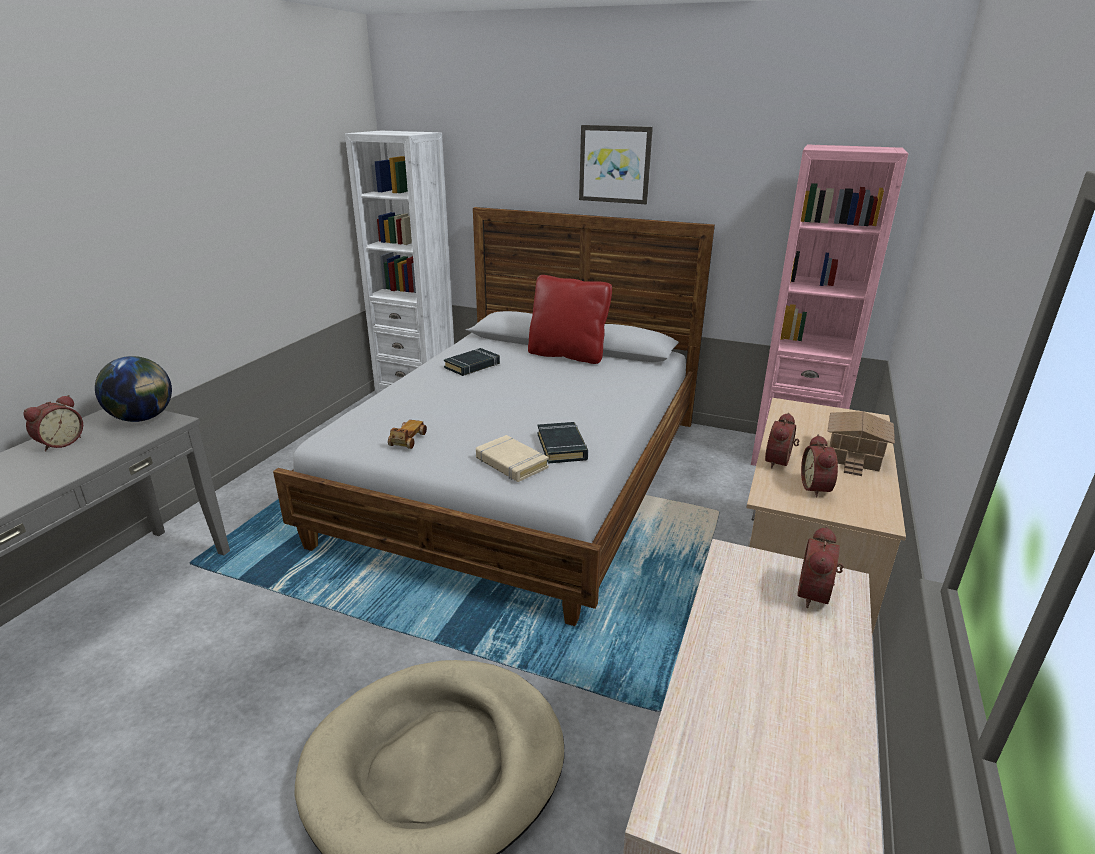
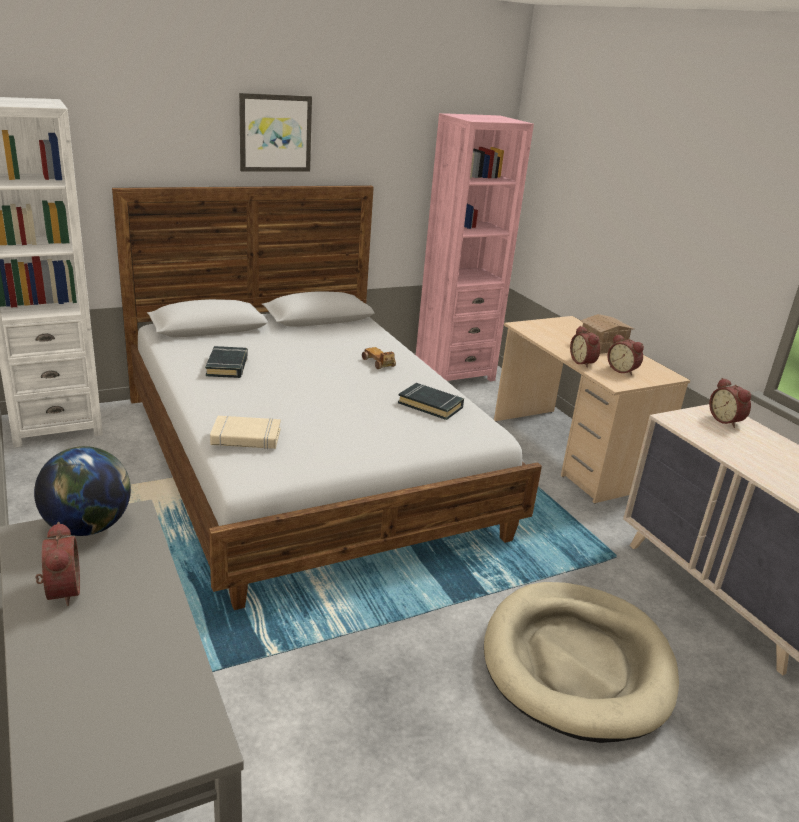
camera: 50 degrees left, 0 degrees up
(407, 440) = (321, 445): toy car -> toy car (378, 363)
(511, 463) = (426, 430): beige book -> beige book (246, 437)
(567, 355) = (284, 332): red pillow -> none

